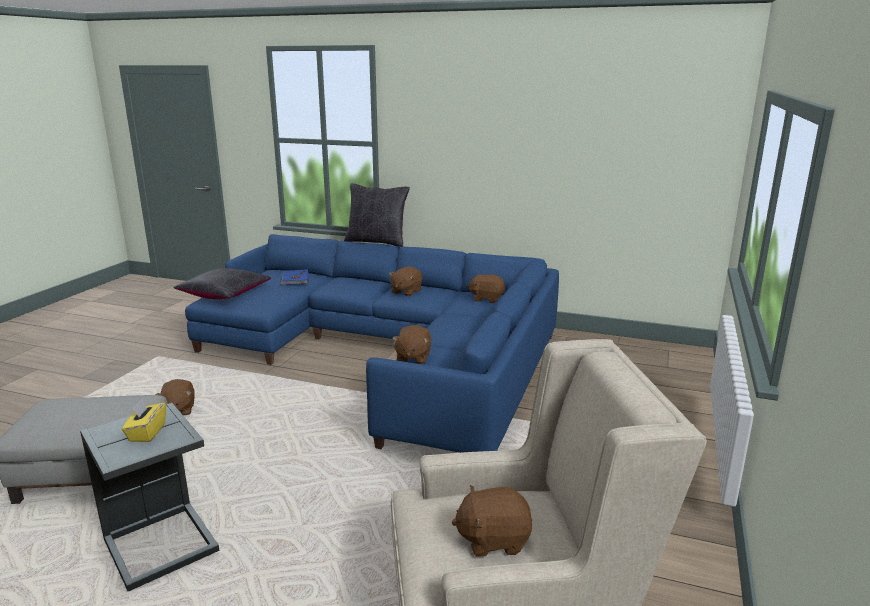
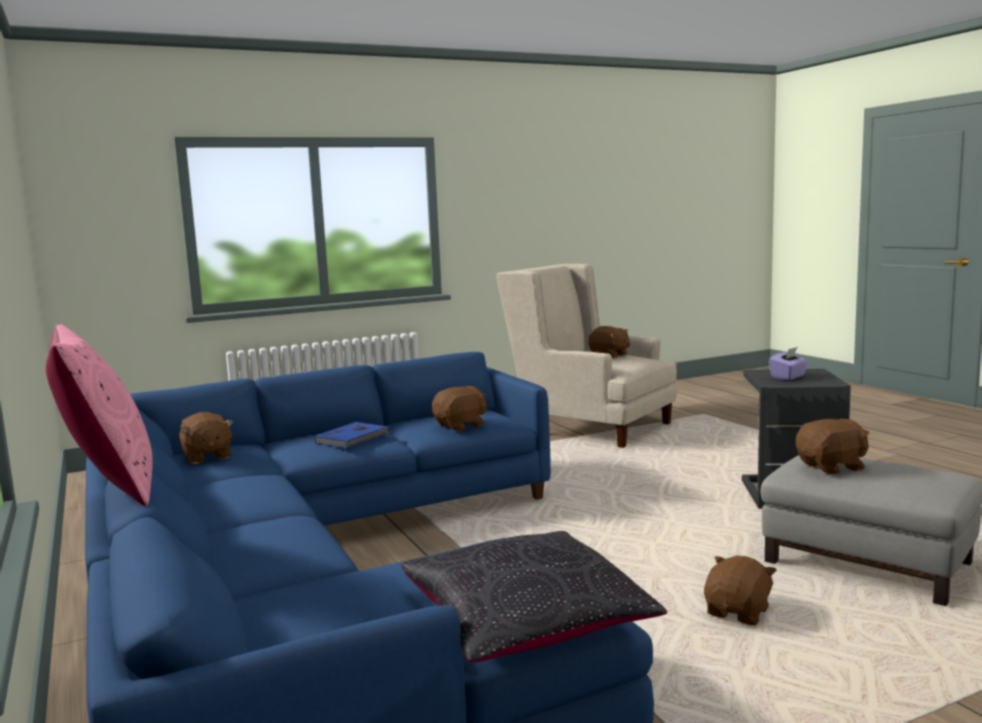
camera: 135 degrees left, 10 degrees down
(147, 433) = (788, 377): yellow tissue box -> purple tissue box
(295, 279) = (316, 598): blue book -> blue book (353, 438)
(377, 241) = (109, 485): black pillow -> pink pillow
(406, 292) = (242, 498): brown plush toy -> brown plush toy (832, 467)

